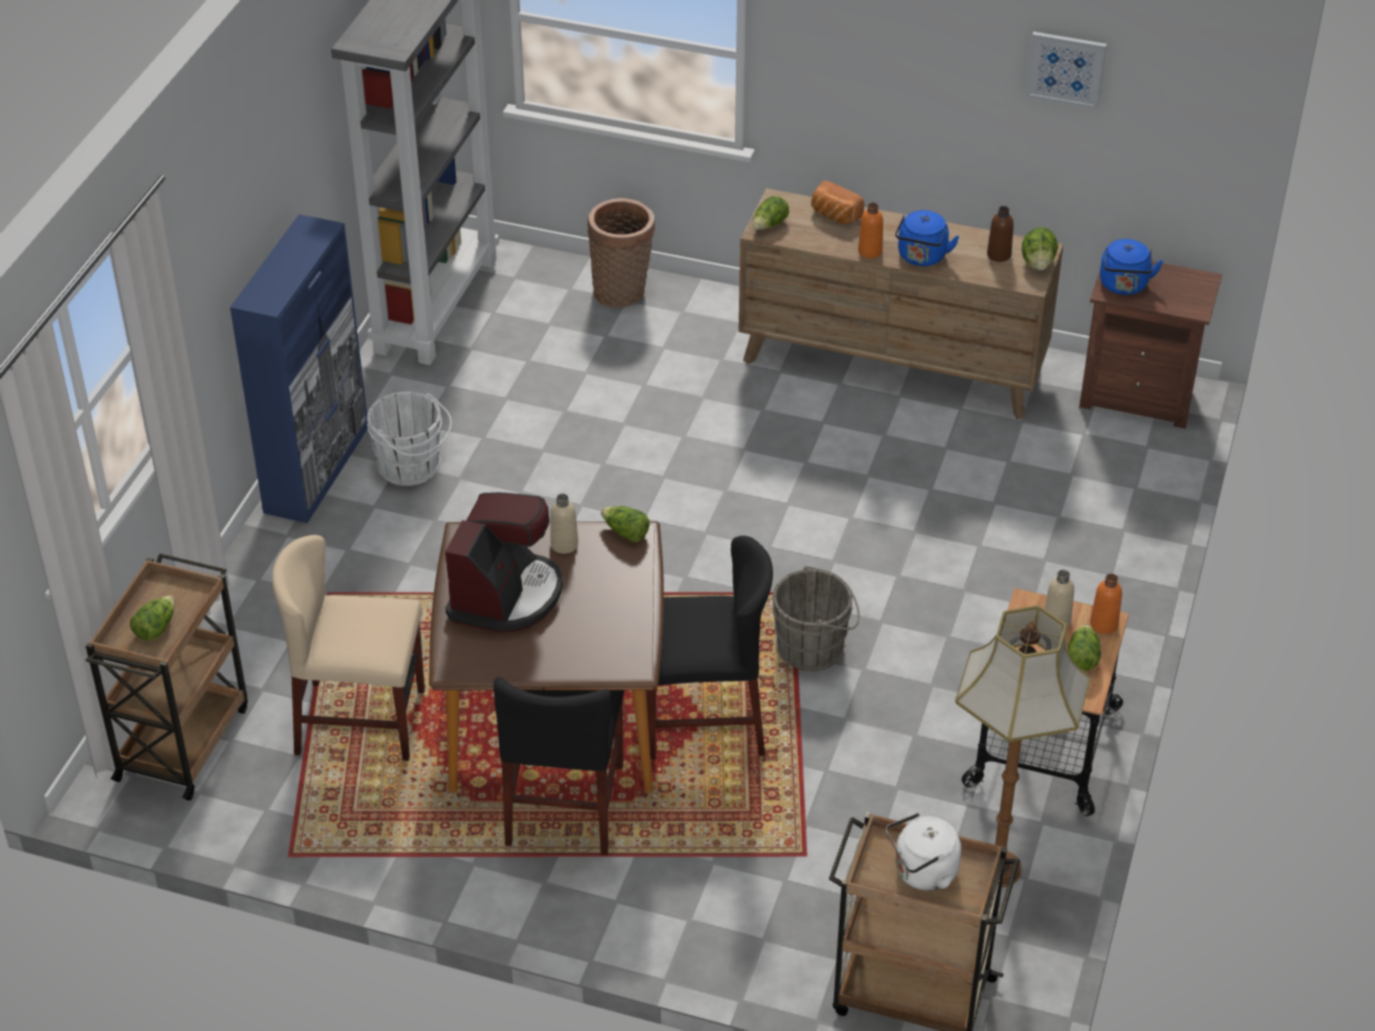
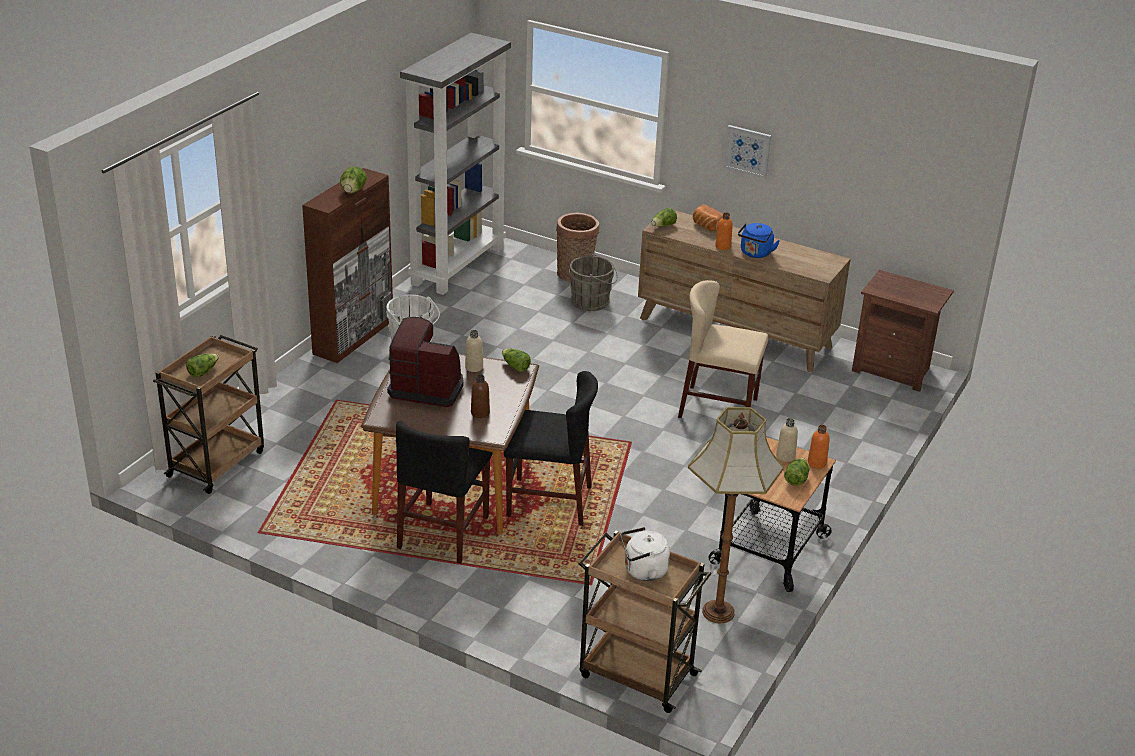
camera: 10 degrees right, 10 degrees down
(317, 468) = (354, 337): blue cabinet -> brown cabinet
(361, 722) = (330, 469): beige chair -> beige chair (718, 408)
(506, 595) = (427, 387): coffee machine -> coffee machine turned 105 degrees counterclockwise
(814, 647) = (635, 473): grey bucket -> grey bucket (592, 302)
(999, 255) = (806, 258): brown bottle -> brown bottle (480, 413)
(1038, 263) = (830, 266): lettuce -> lettuce (353, 191)
(1066, 69) = (860, 139): picture -> picture (747, 151)
(1124, 286) = (885, 288): blue kettle -> none

